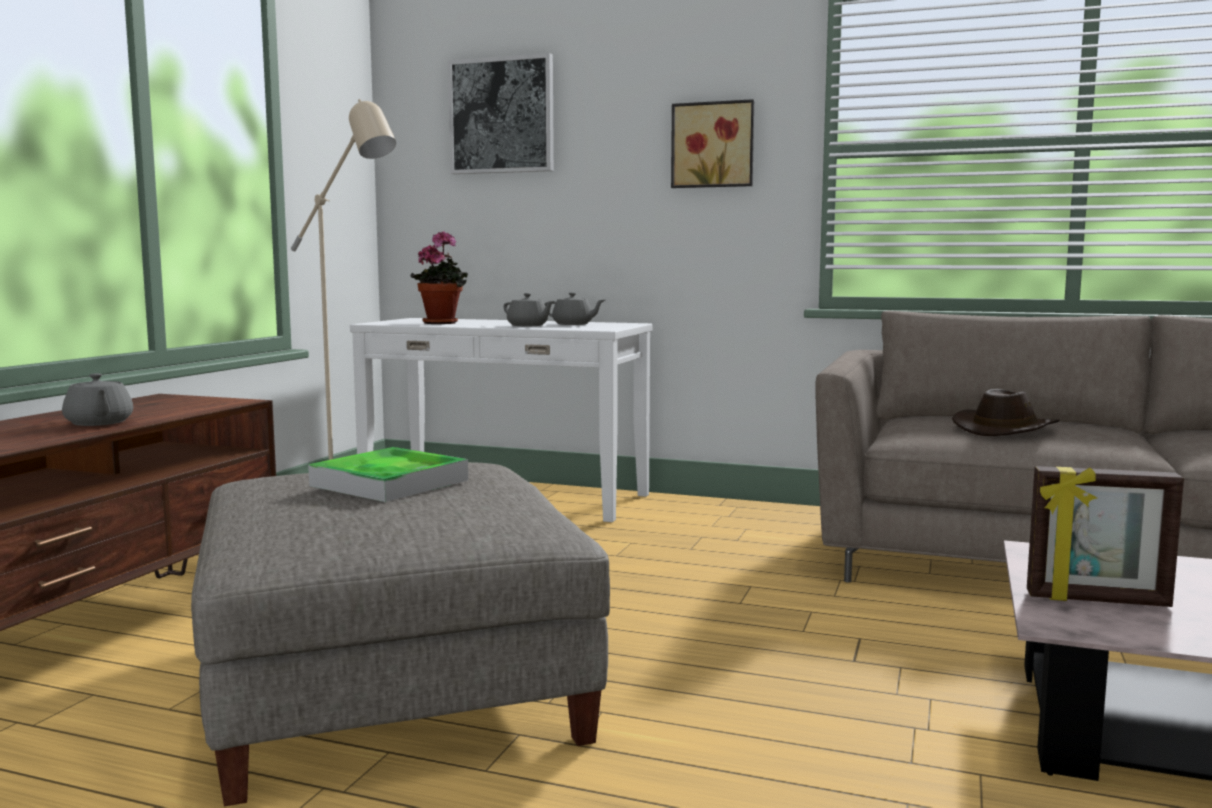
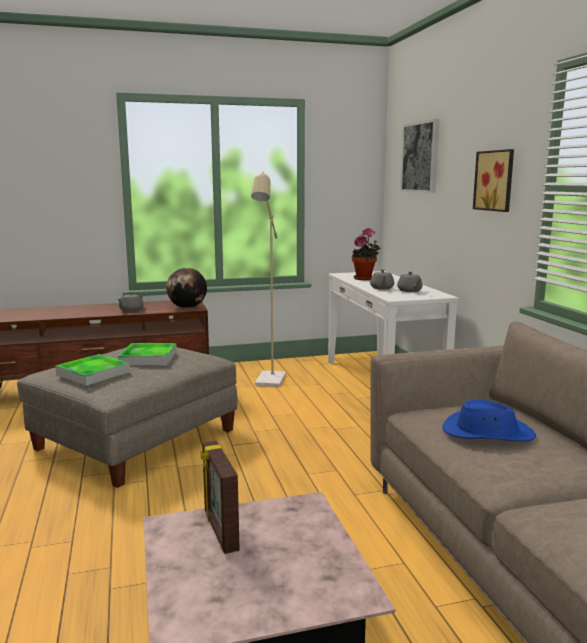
camera: 55 degrees right, 5 degrees up
(213, 403) = (187, 308): none -> globe
(403, 520) = (93, 373): none -> tray
(1005, 429) = (487, 433): brown hat -> blue hat

